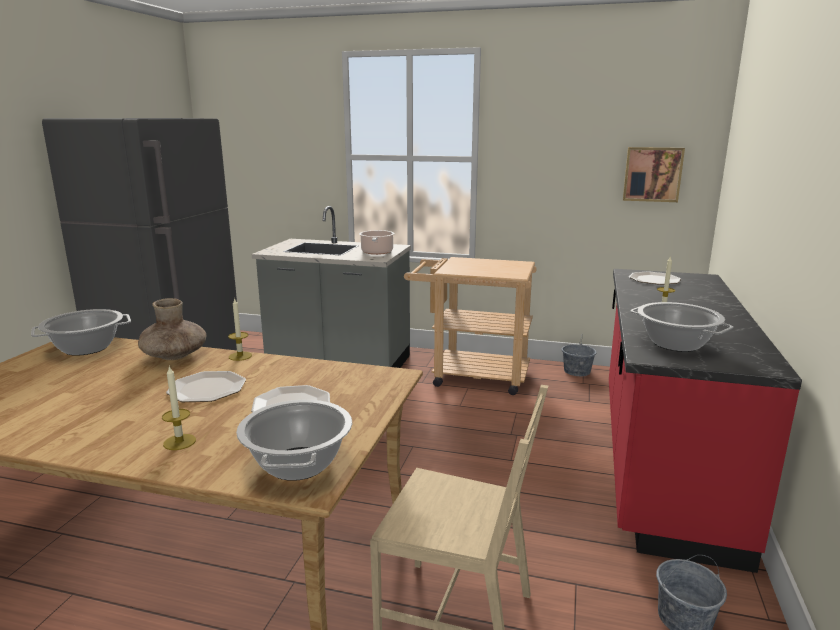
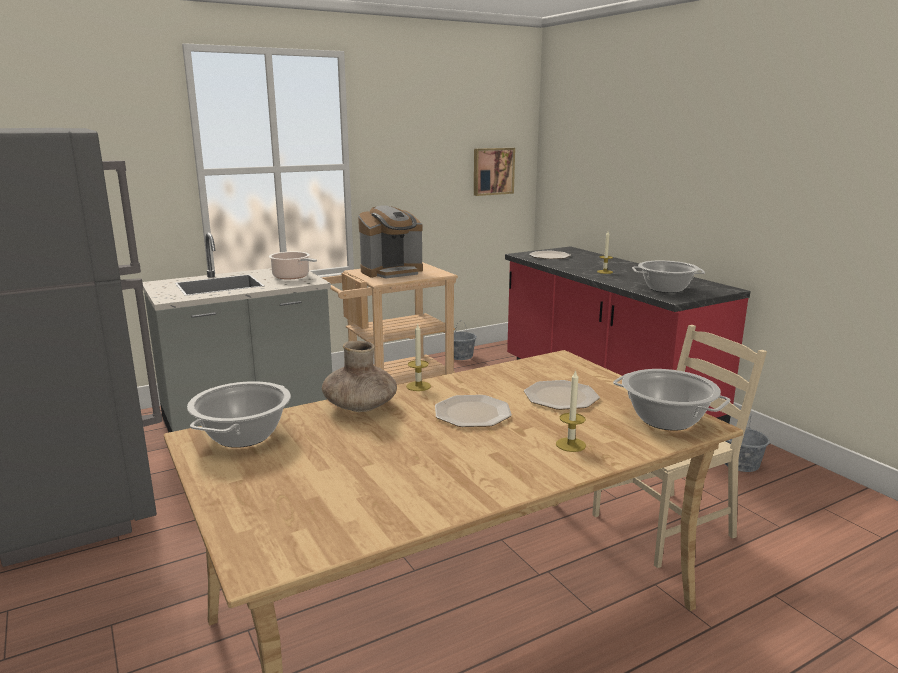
camera: 45 degrees left, 0 degrees up
(480, 265) = (392, 272): none -> coffee machine

